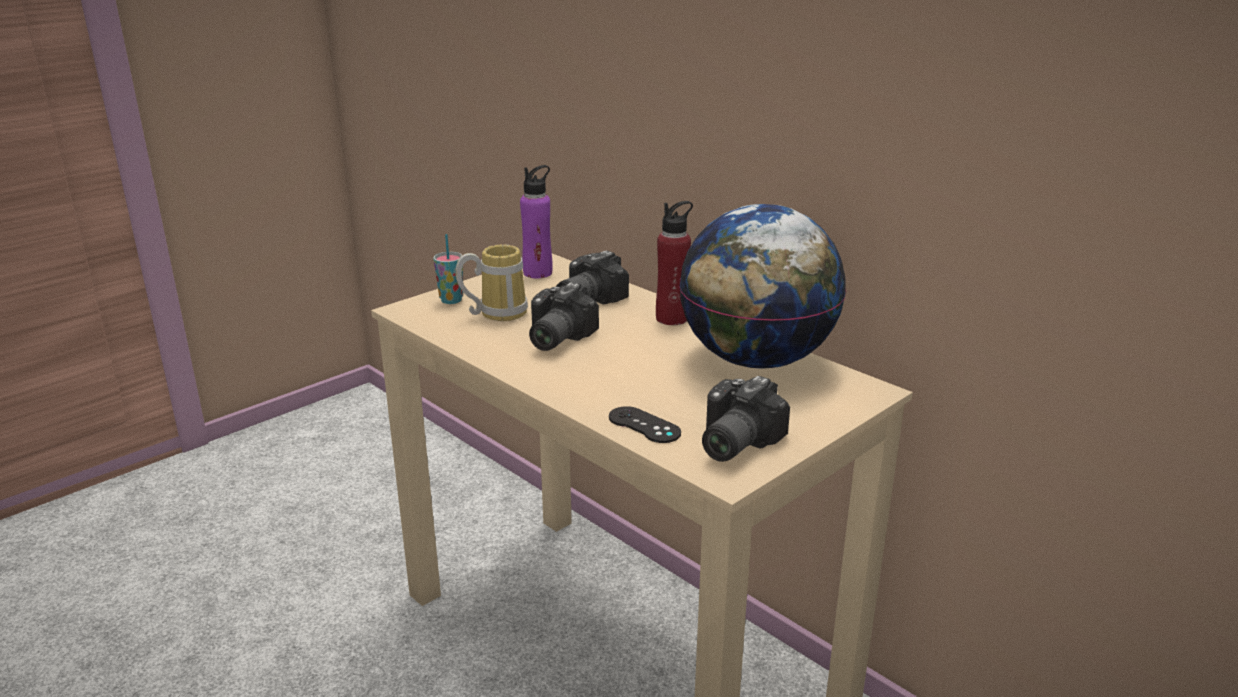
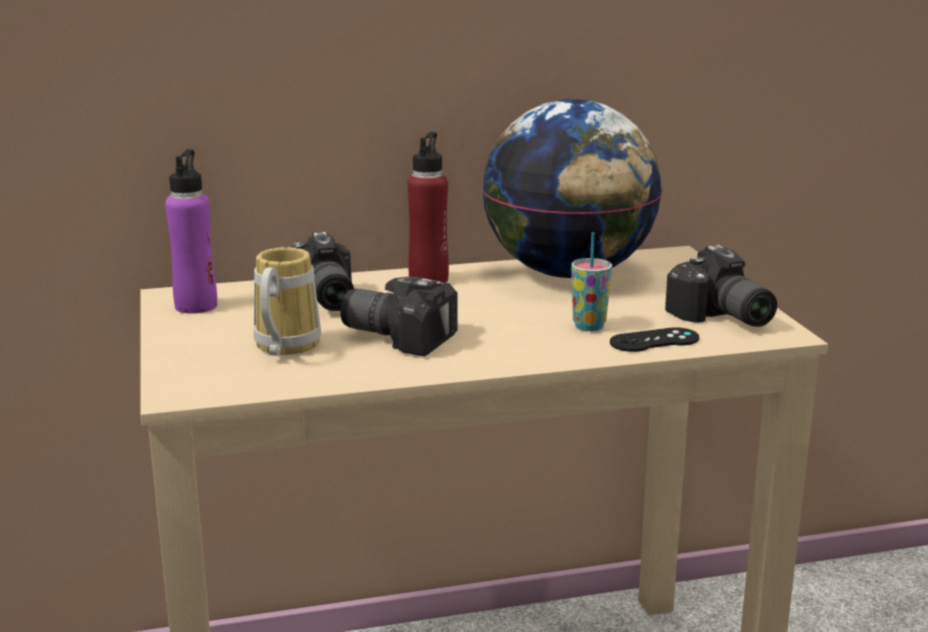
camera: 60 degrees left, 5 degrees down
(451, 300) = (198, 362): cup -> cup (589, 326)
(554, 338) = (400, 335): camera -> camera turned 150 degrees clockwise

